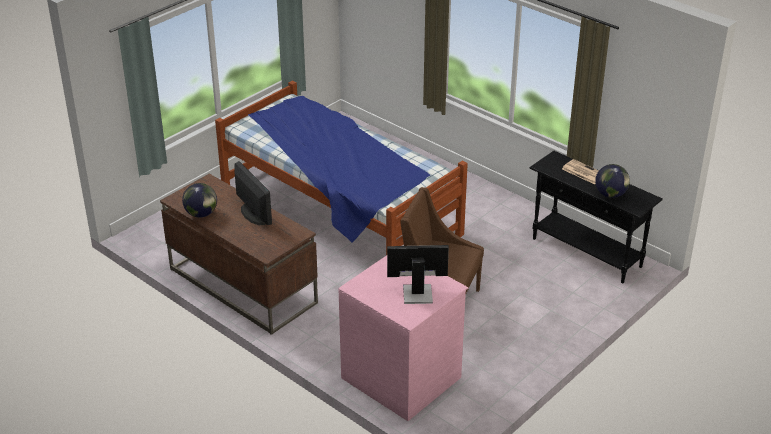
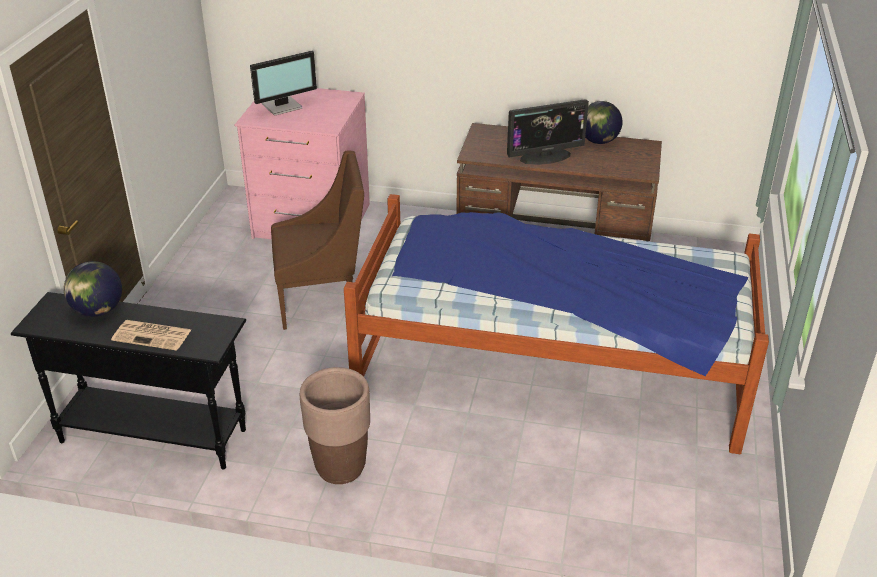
camera: 150 degrees right, 0 degrees up
(254, 214) = (545, 157): monitor -> monitor turned 45 degrees counterclockwise
(492, 205) = (340, 468): none -> brown planter

